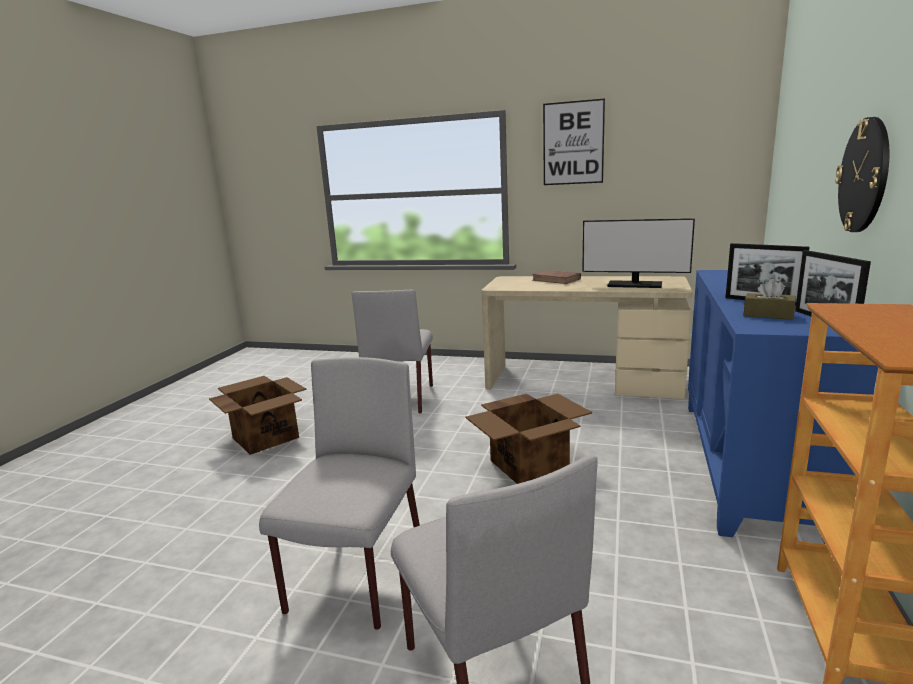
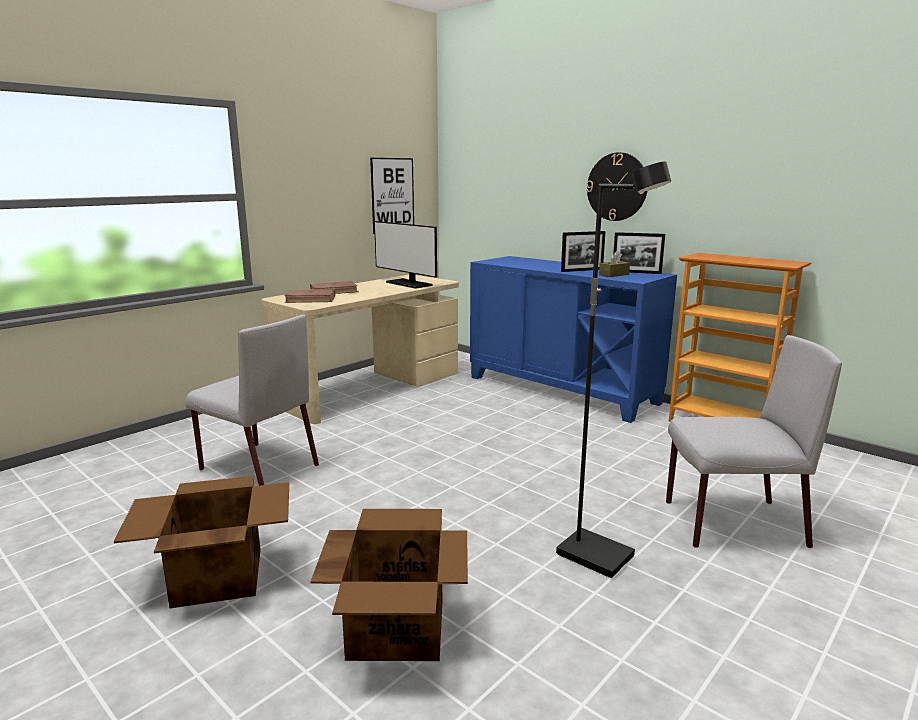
camera: 65 degrees left, 0 degrees up
(356, 577) = (596, 555): grey chair -> black floor lamp
(516, 283) = (311, 299): none -> brown book
(530, 465) = (491, 446): cardboard box -> cardboard box (397, 627)
(573, 143) = (305, 148): picture -> picture (392, 195)
(634, 285) = (408, 284): monitor -> monitor turned 90 degrees clockwise

